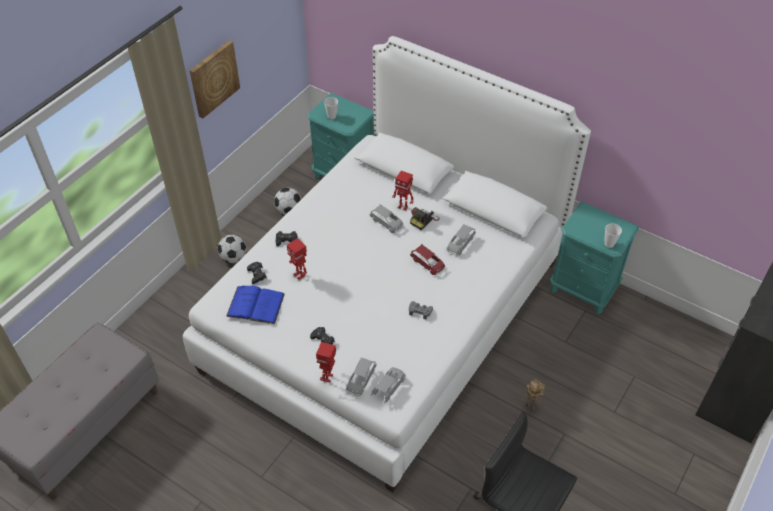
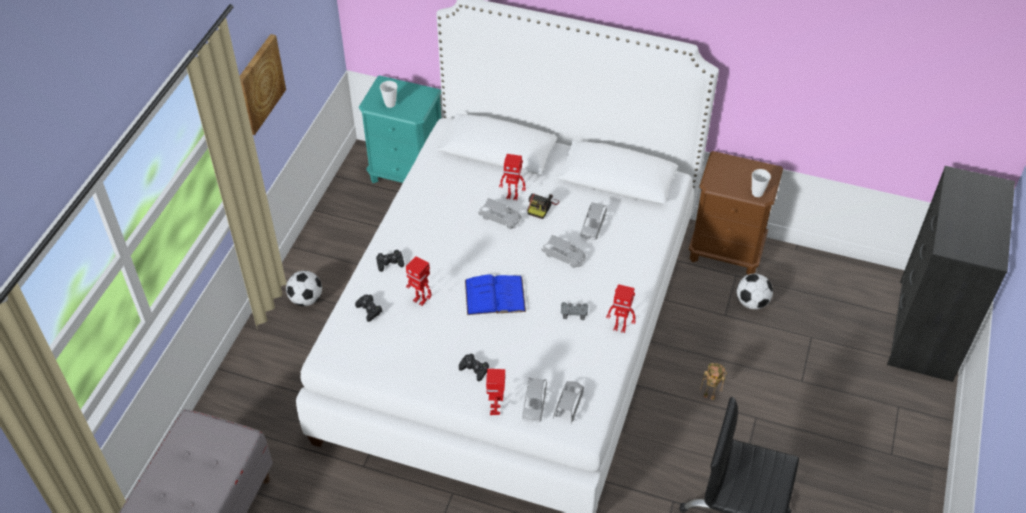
camera: 15 degrees left, 0 degrees up
(255, 305) = (381, 345): blue book -> blue book (495, 295)
(289, 210) = (354, 228): football -> football (752, 302)
(427, 264) = (564, 256): red toy car -> grey toy car
(454, 332) = (620, 327): none -> toy robot
(583, 289) = (726, 251): turquoise nightstand -> brown nightstand

